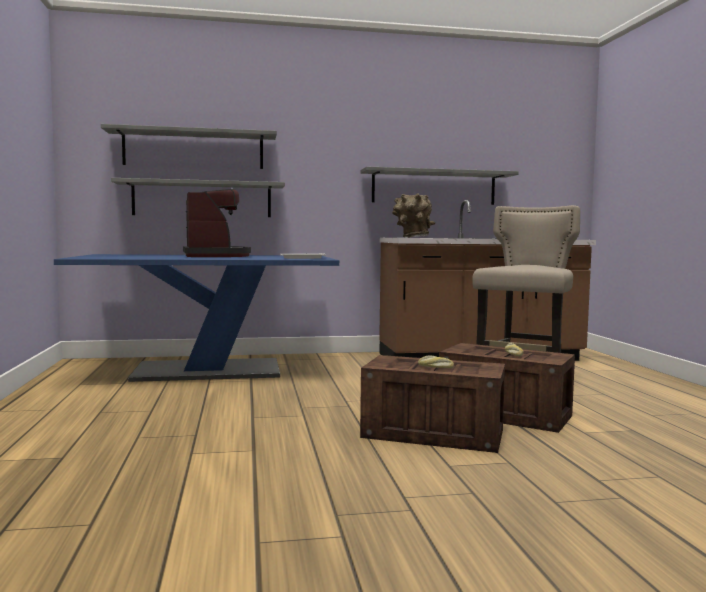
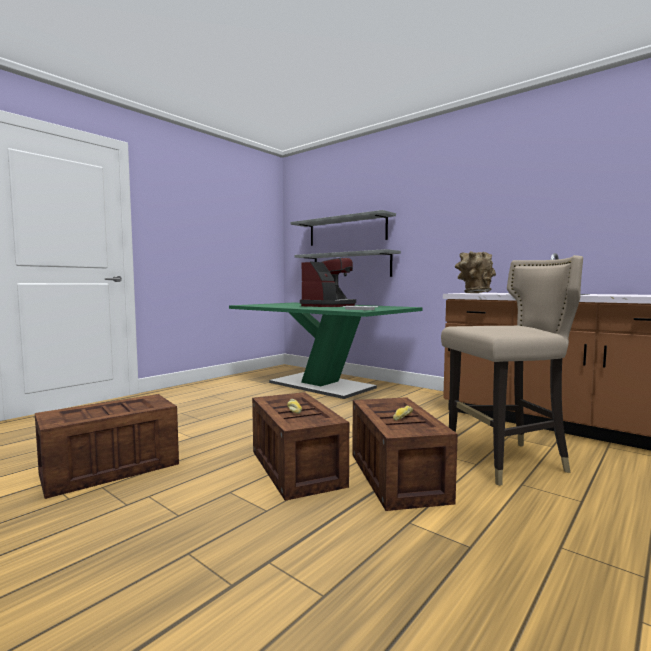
camera: 50 degrees right, 0 degrees up
(208, 370) = (321, 385): blue dining table -> green dining table
(280, 504) = (108, 469): none -> crate
(434, 187) = (534, 242): grey shelf -> none

